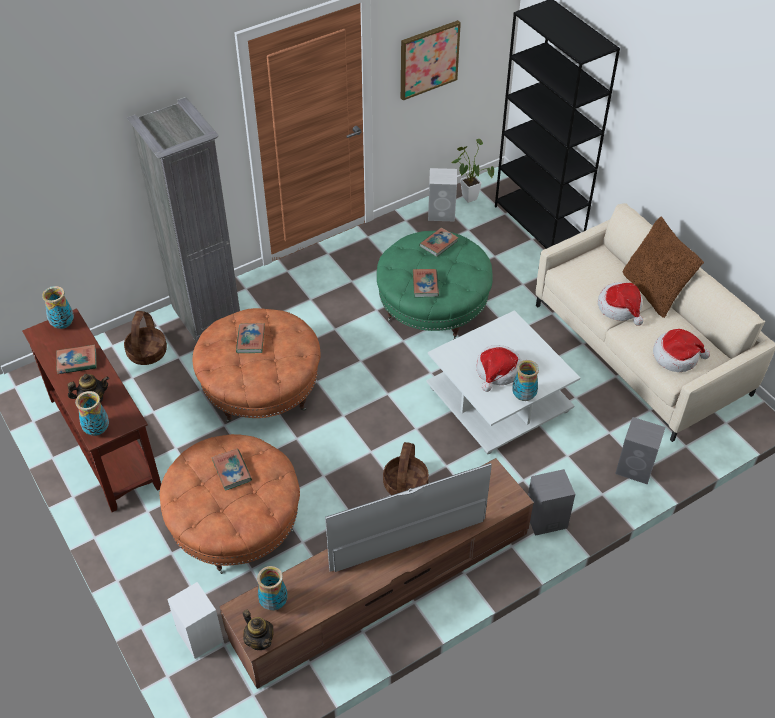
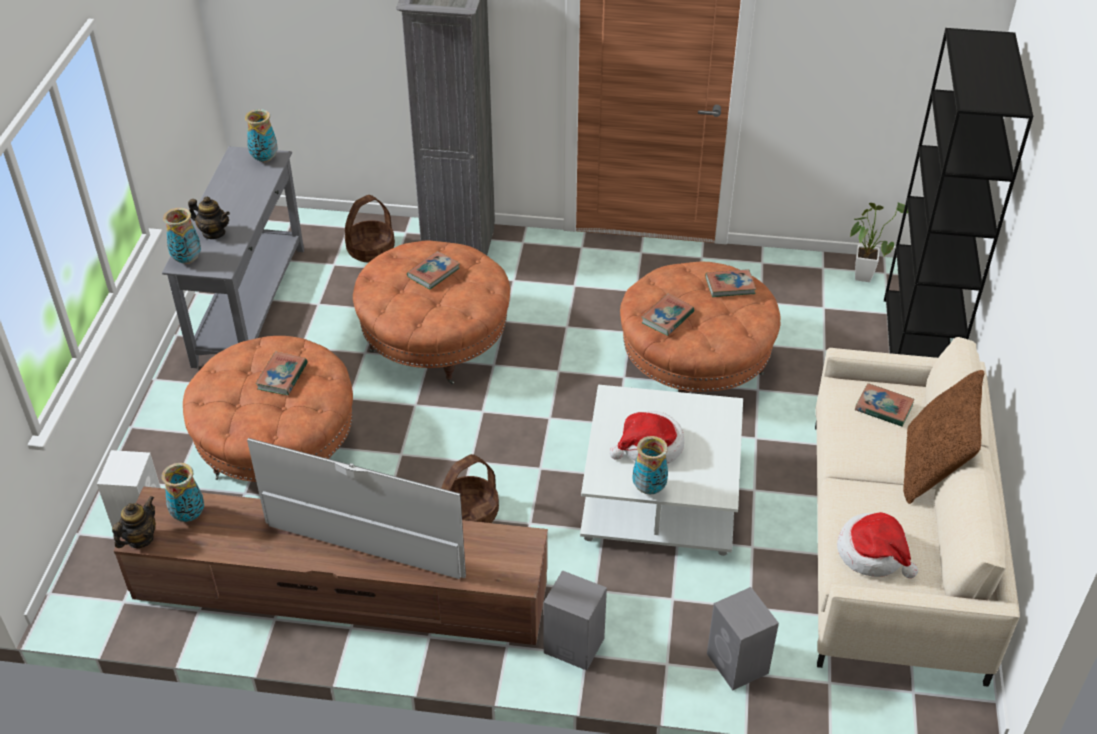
camera: 40 degrees right, 5 degrees down
(77, 361) = (239, 195): book -> book (883, 408)
(104, 442) = (249, 305): brown console table -> grey console table
(259, 640) = (140, 538): teapot -> teapot turned 150 degrees counterclockwise
(428, 59) = (841, 59): picture -> none
(433, 306) = (695, 361): green ottoman -> brown ottoman
(442, 213) = (812, 276): white speaker -> none
(620, 308) = (863, 461): hat -> none

